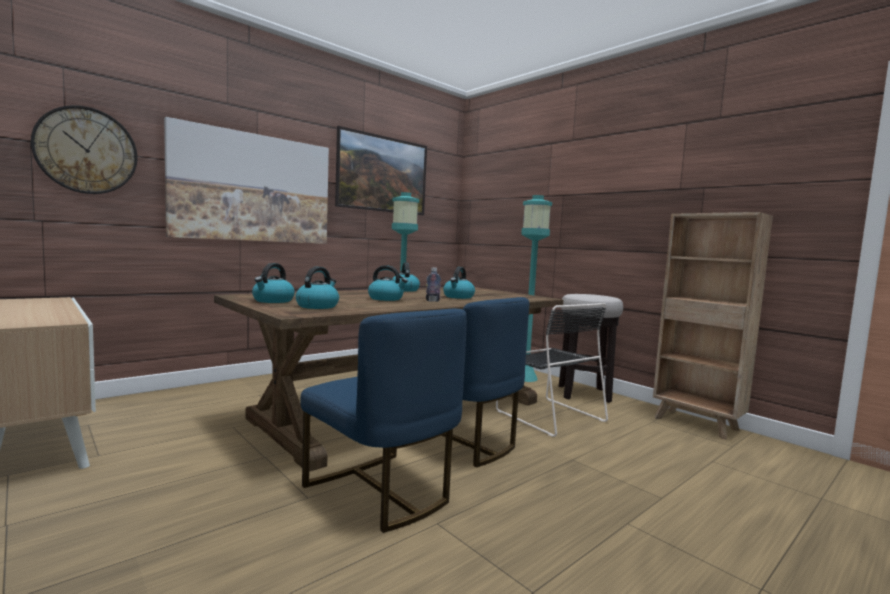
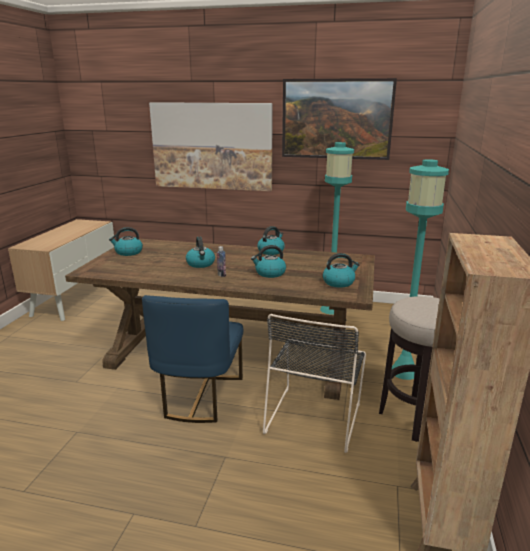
camera: 55 degrees right, 15 degrees up
(86, 151) = (115, 132): wall clock -> none
(317, 306) = (126, 265): kettle -> kettle (339, 282)
(381, 492) = (99, 399): blue chair -> none

